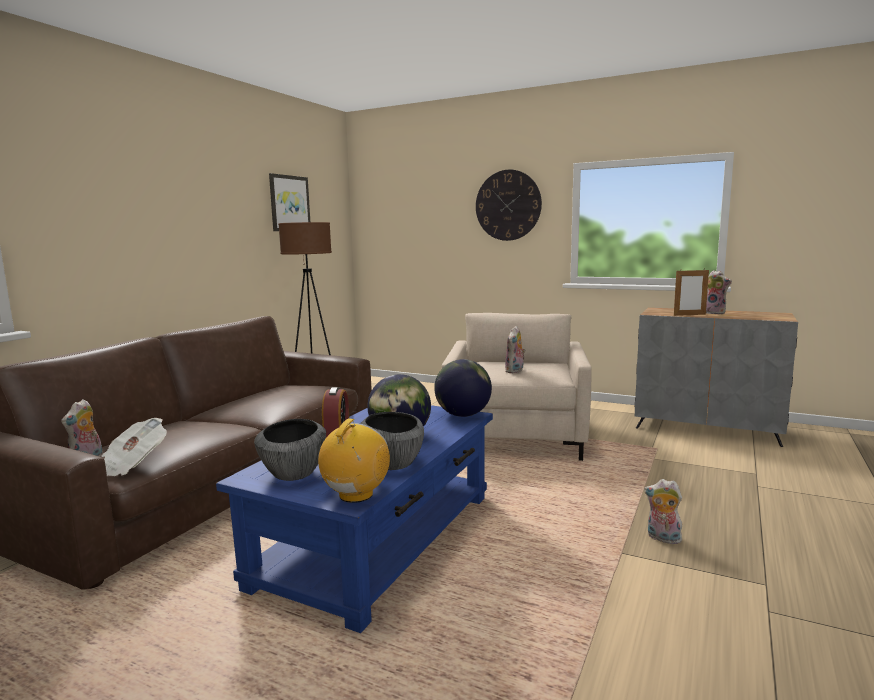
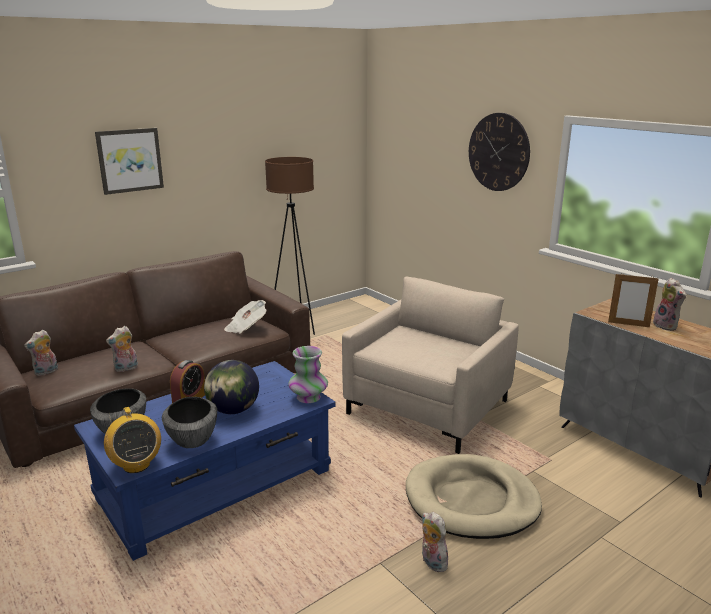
camera: 25 degrees right, 10 degrees up
(131, 465) = (61, 386): newspaper -> newspaper (246, 327)
(289, 203) = (287, 135): picture -> picture (130, 160)
(356, 495) = (136, 465): radio -> radio turned 105 degrees clockwise
(463, 415) = (308, 397): globe -> vase
(515, 371) = (416, 351): plush toy -> plush toy (126, 369)
(635, 488) = (471, 501): none -> beige dog bed

